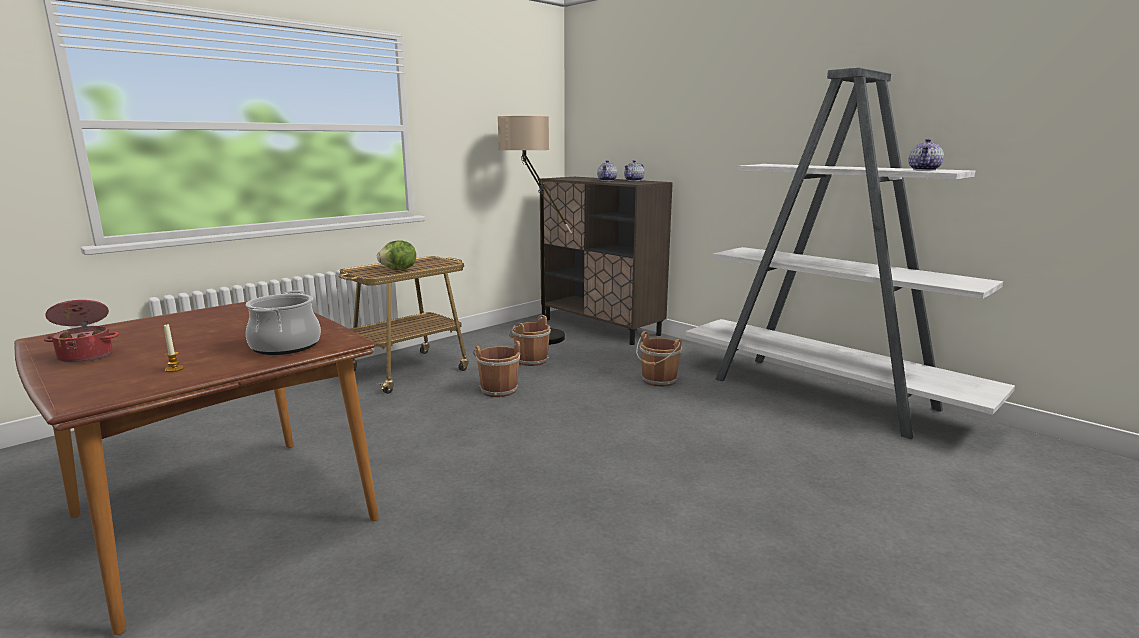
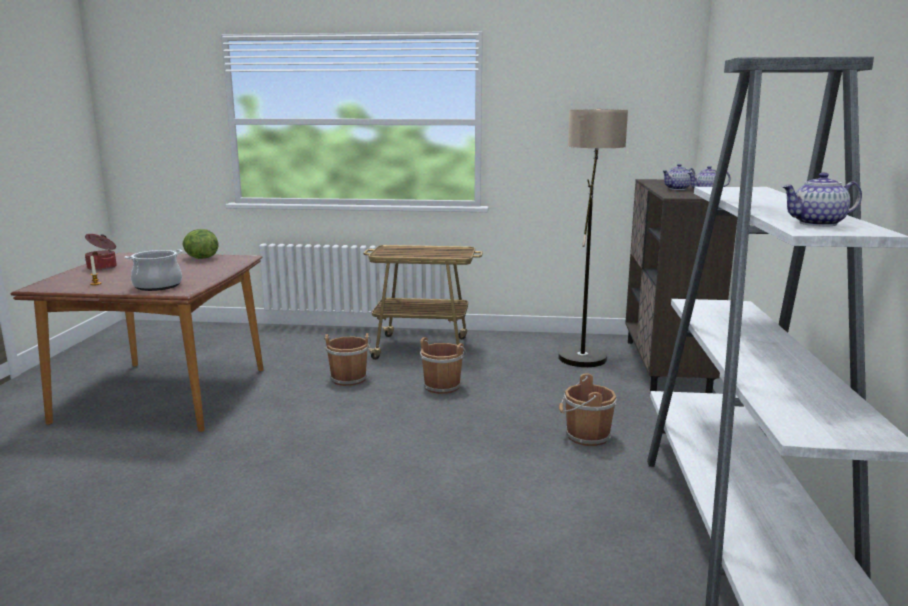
camera: 50 degrees right, 0 degrees up
(399, 270) = (408, 254): lettuce -> lettuce (200, 258)
(530, 360) = (522, 373): brown bucket -> brown bucket (348, 378)

